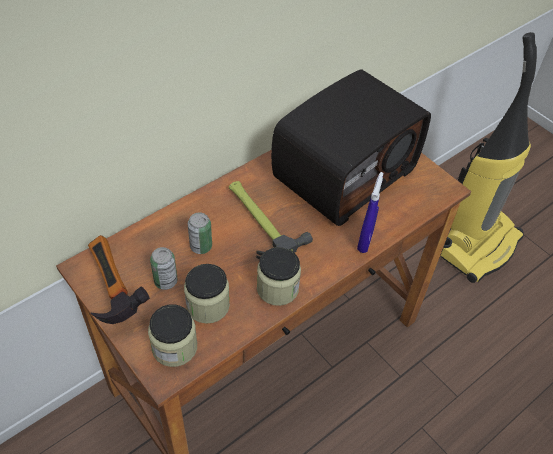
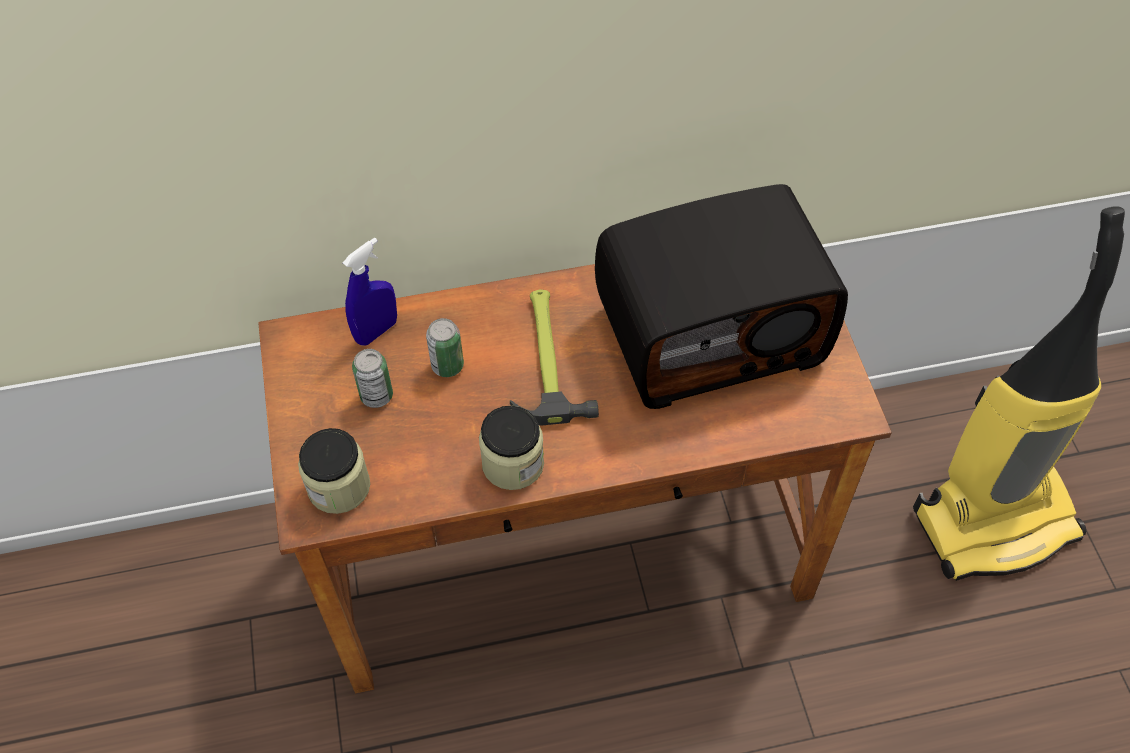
camera: 30 degrees right, 5 degrees up
(108, 290) = (301, 379): hammer -> none
(208, 305) = (410, 450): jar -> none
(365, 241) = (675, 445): blue spray bottle -> blue spray bottle (376, 331)

